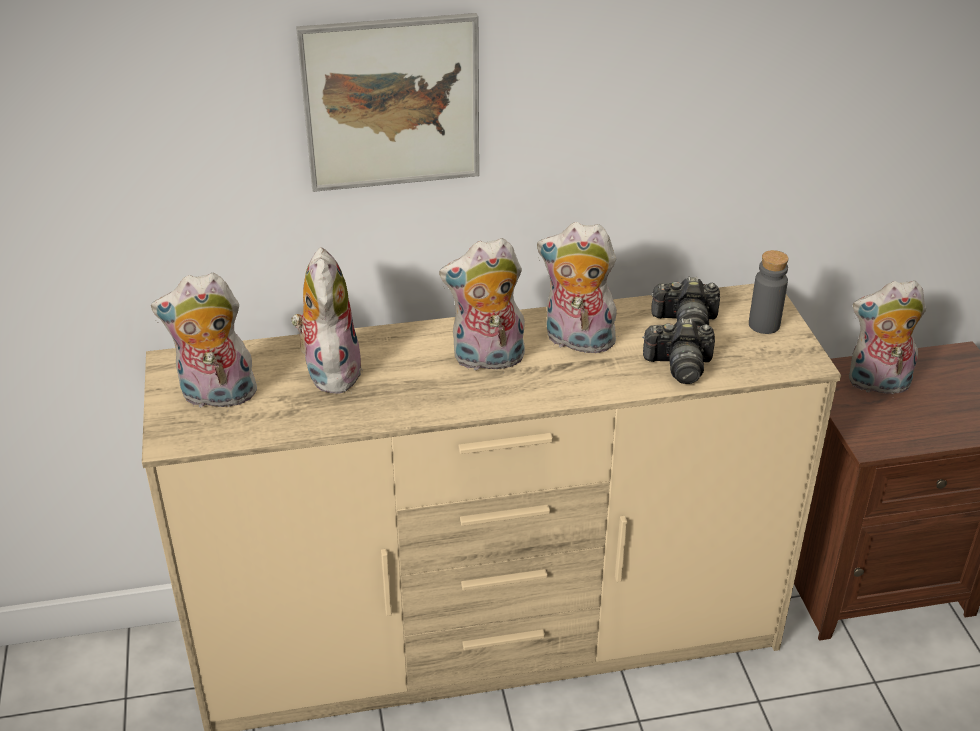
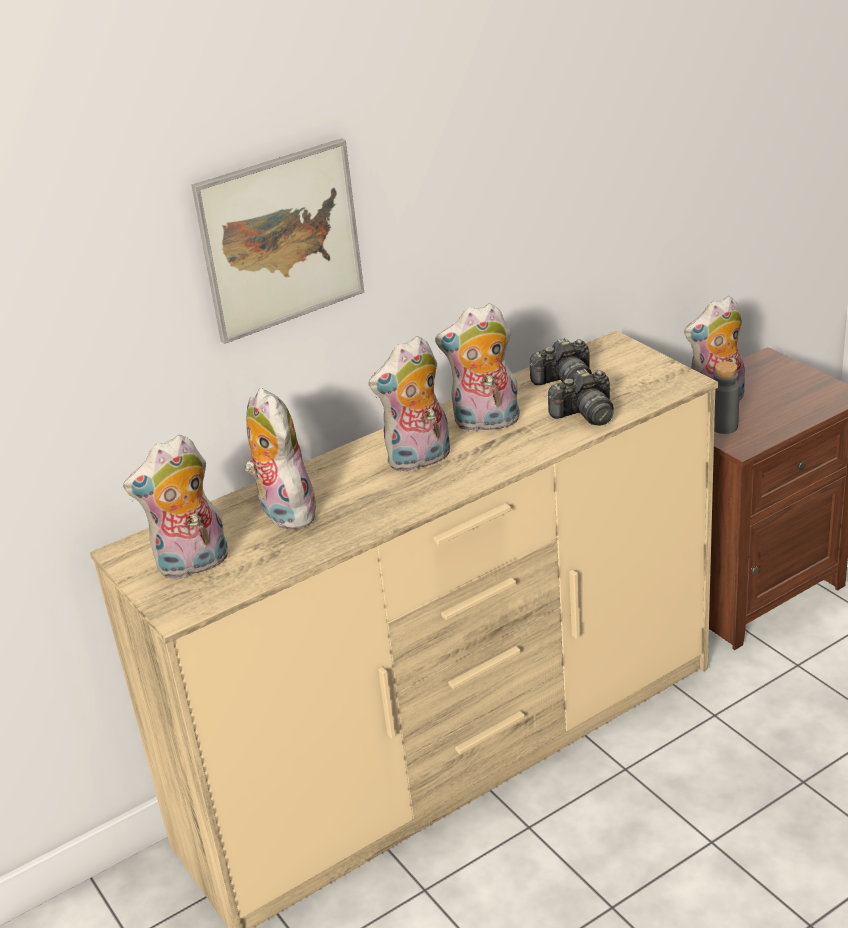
camera: 20 degrees left, 5 degrees down
(764, 325) = (630, 364): grey bottle -> grey bottle (724, 427)

